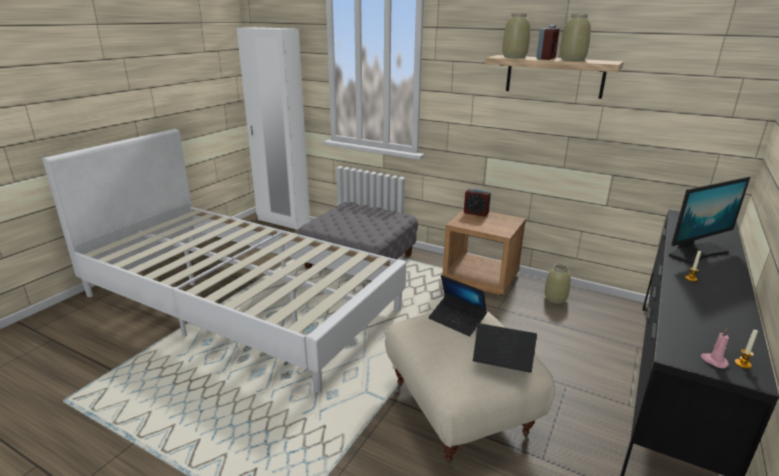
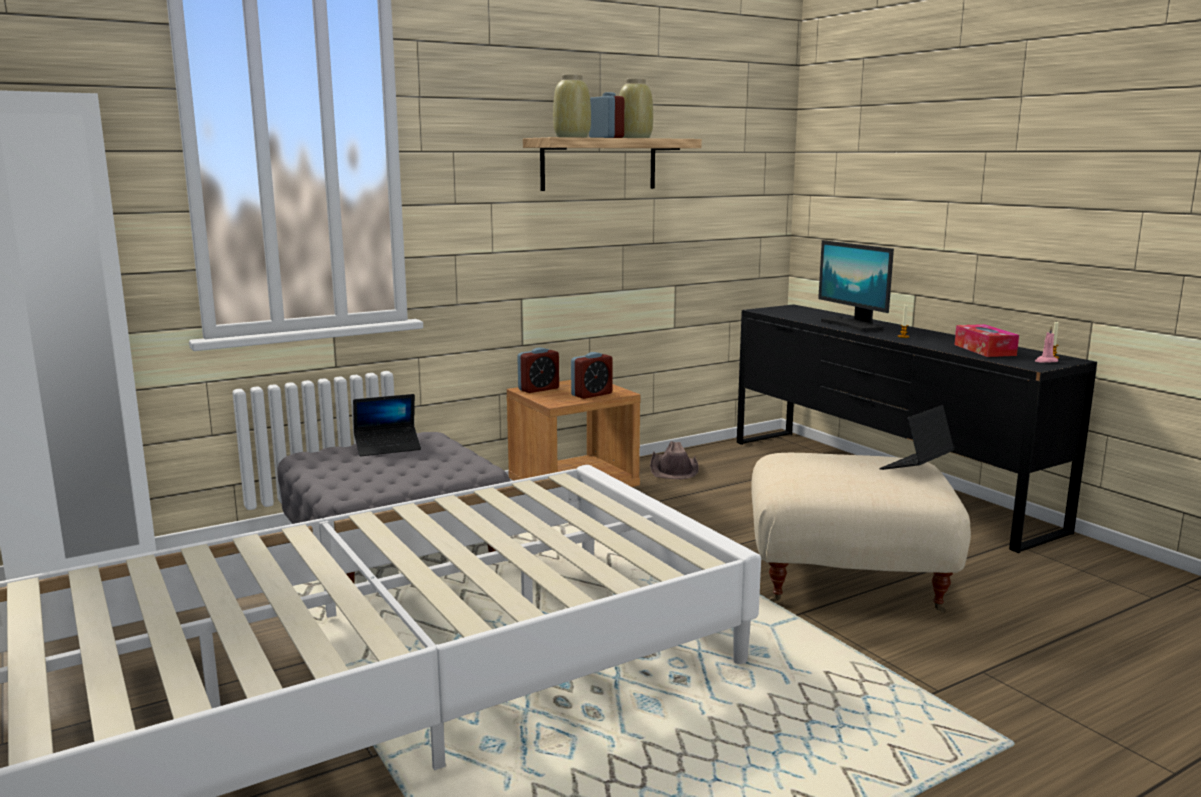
camera: 60 degrees left, 10 degrees down
(457, 320) = (808, 463): laptop -> laptop (388, 447)
(486, 227) = (591, 394): none -> alarm clock
(555, 298) = (673, 469): beige vase -> brown hat
(696, 253) = (852, 325): monitor -> monitor turned 150 degrees clockwise
(706, 322) = (984, 350): none -> tissue box

